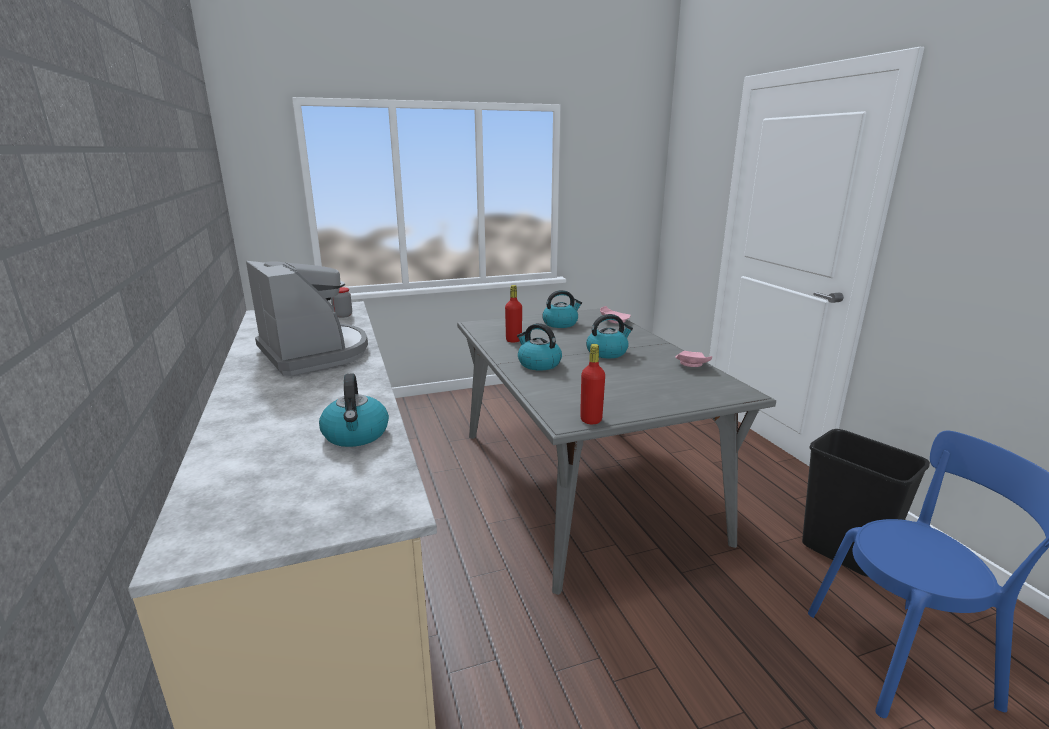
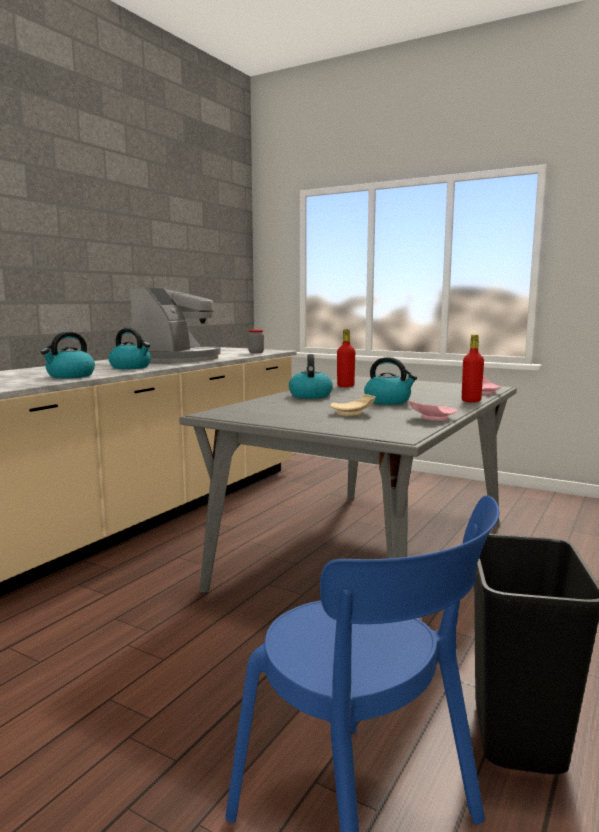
camera: 50 degrees right, 10 degrees down
(560, 323) = (423, 386): kettle -> kettle (131, 367)
(591, 420) = (227, 416): red bottle -> red bottle (471, 401)
(641, 377) = (353, 413): none -> beige plate

